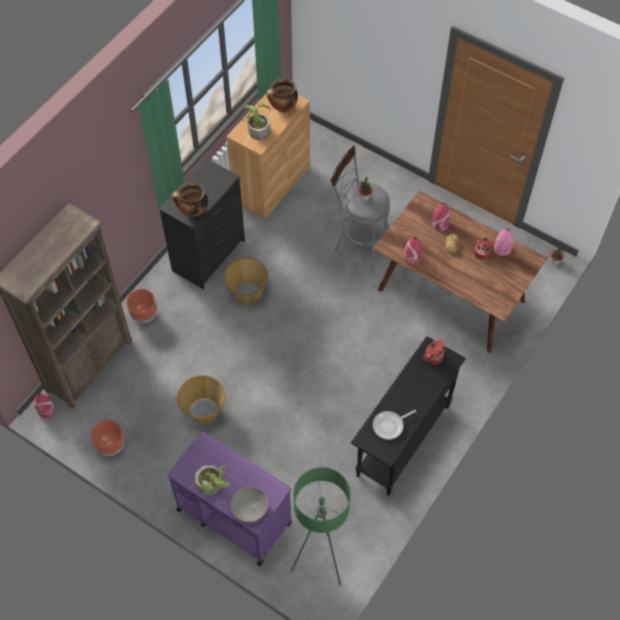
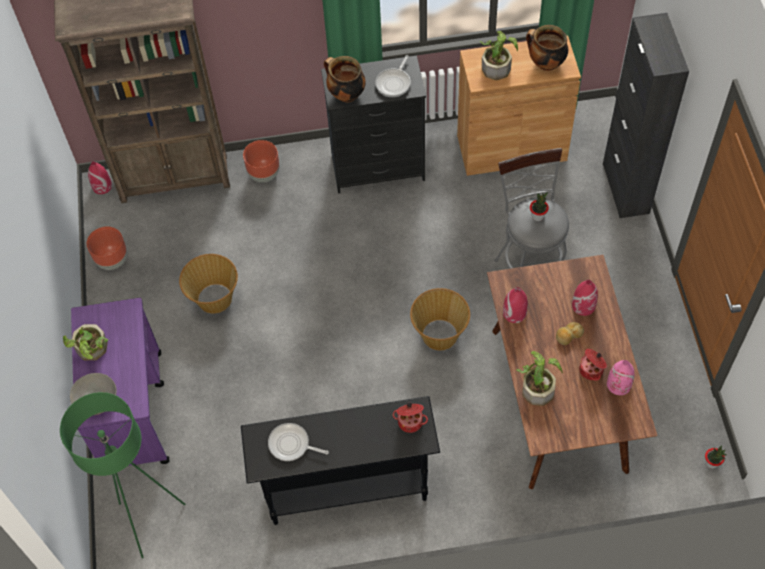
camera: 50 degrees right, 0 degrees up
(212, 183) = (394, 83): none -> frying pan
(247, 293) = (371, 229): basket -> basket (439, 334)
(357, 157) = (625, 188): none -> black cabinet
(467, 284) = (537, 386): none -> potted plant

